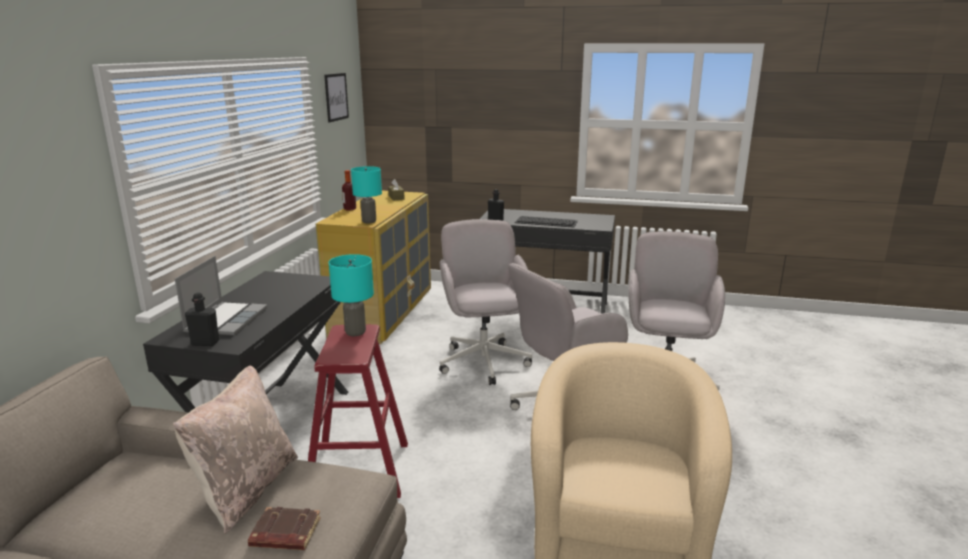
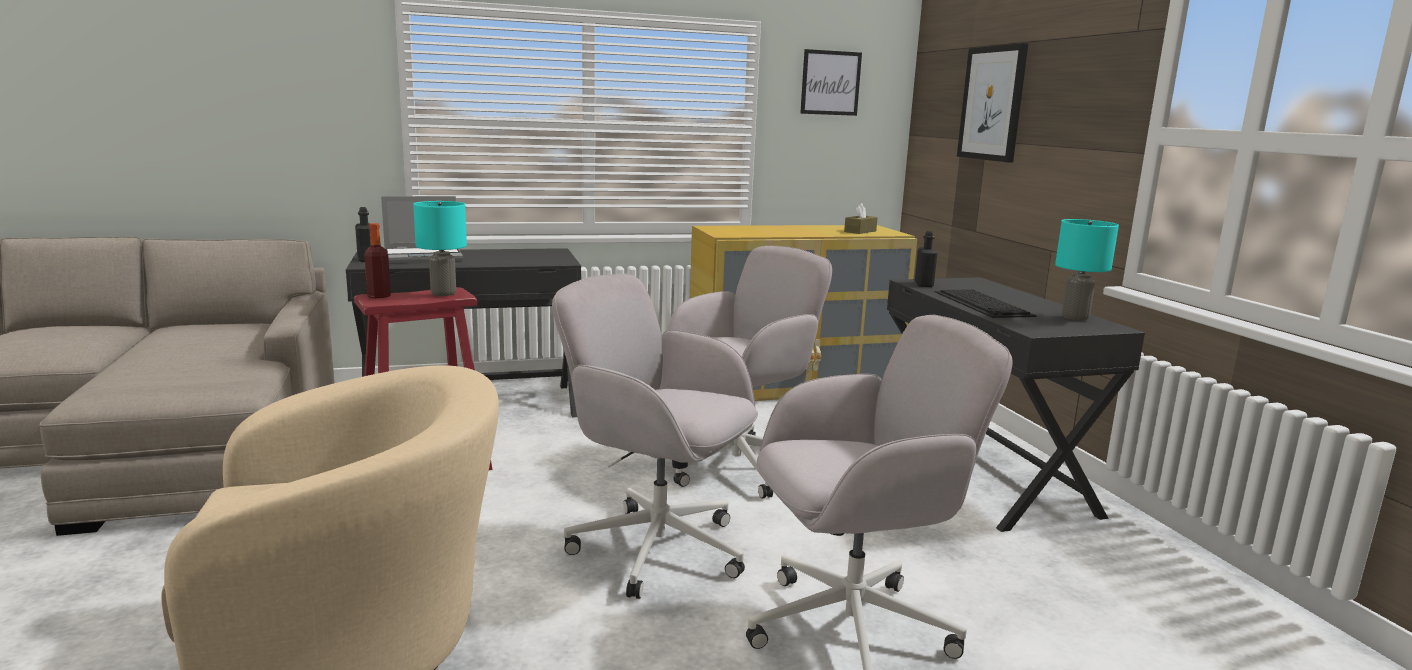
camera: 60 degrees right, 5 degrees down
(245, 489) = (212, 358): beige pillow -> none
(284, 534) = (137, 382): brown book -> none
(350, 209) = (770, 226): bottle -> bottle (379, 296)
(368, 222) = (731, 234): turquoise table lamp -> turquoise table lamp (1073, 318)
(454, 105) = (992, 103): none -> picture

